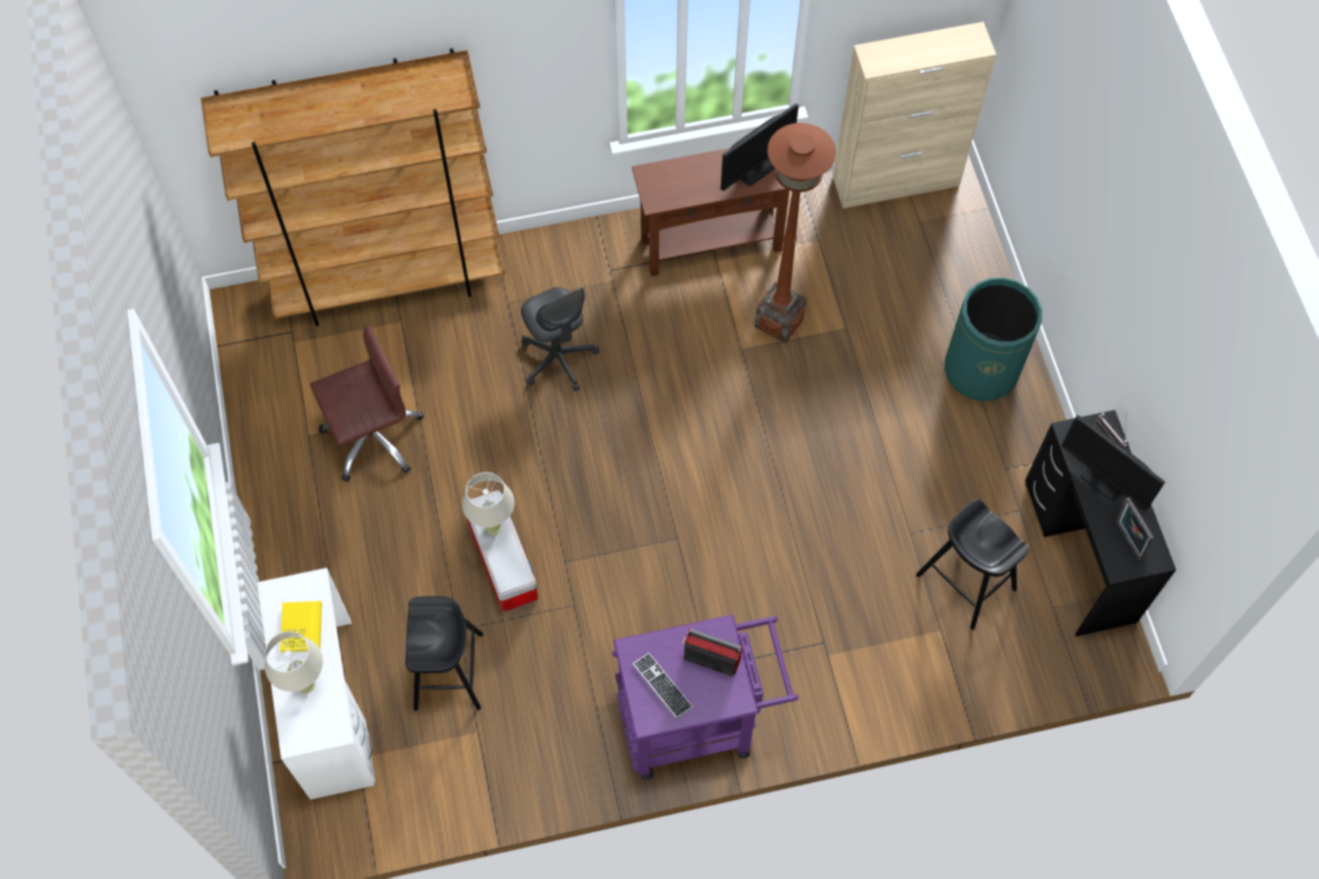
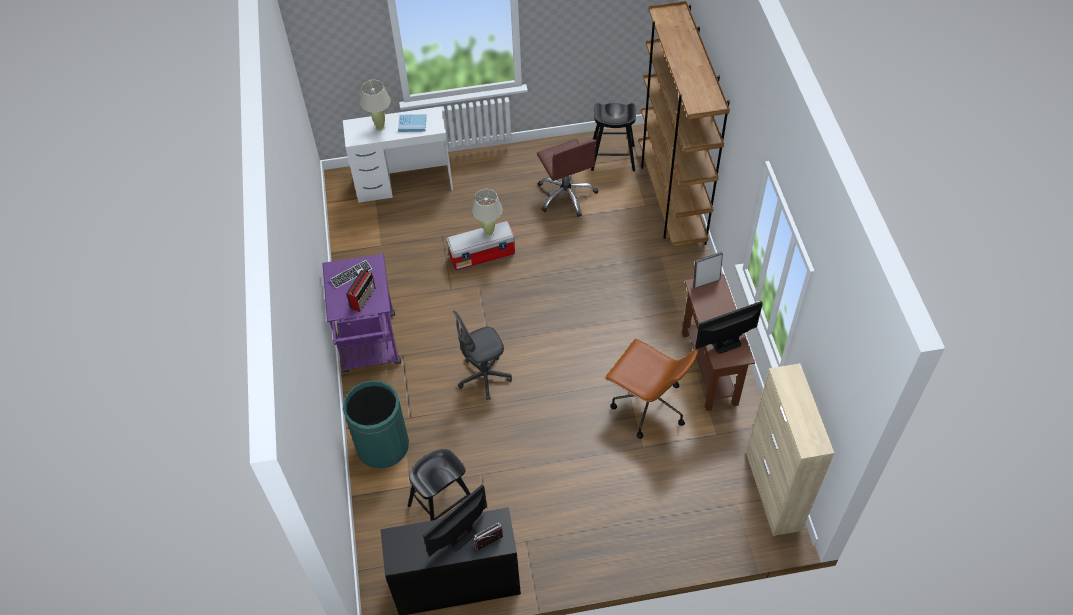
camera: 95 degrees right, 10 degrees down
(301, 627) = (412, 124): yellow book -> blue book
(448, 670) = (418, 232): black stool -> black stool (613, 158)
(558, 359) = (618, 282): grey office chair -> grey office chair (484, 377)
(755, 169) = (726, 343): monitor -> monitor turned 105 degrees clockwise
(779, 321) = (647, 406): brown floor lamp -> brown office chair
(981, 369) = (608, 533): green trash can -> green trash can (383, 446)
(1126, 541) = (410, 544): picture frame -> picture frame (705, 282)

